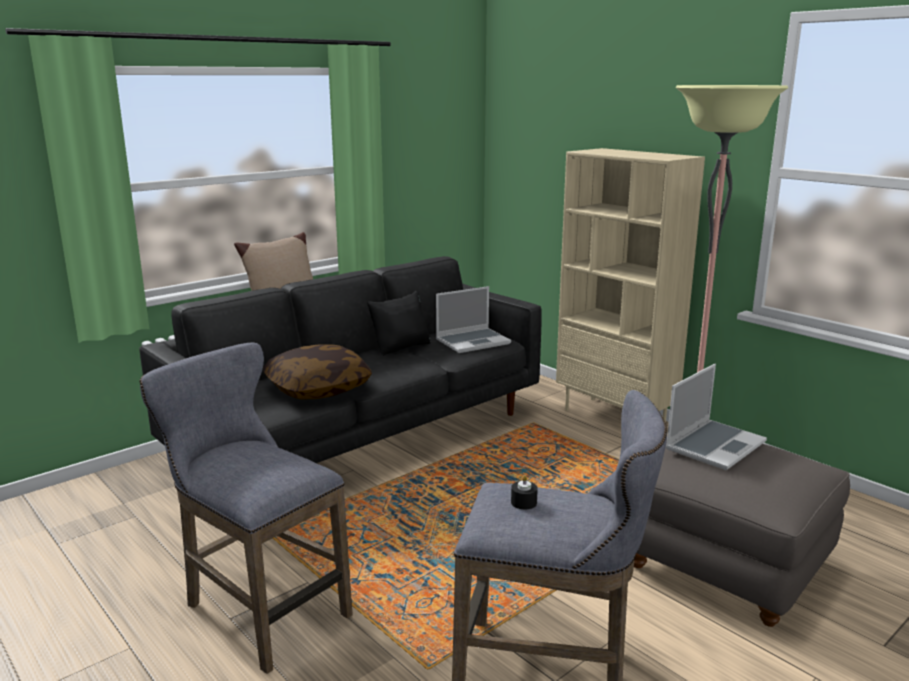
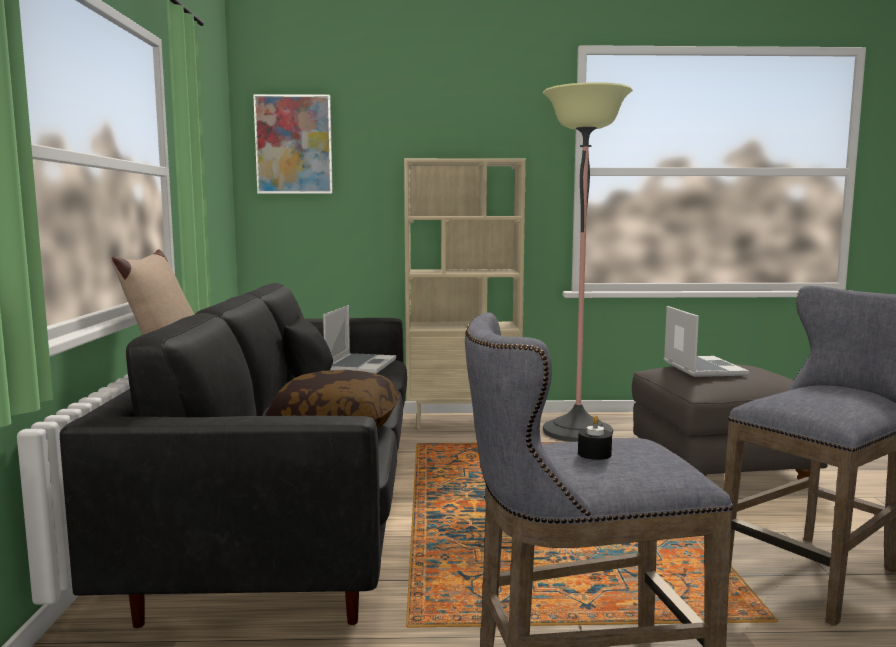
camera: 50 degrees left, 10 degrees down
(523, 124) = (294, 144): none -> picture
(523, 502) = (815, 397): black candle -> black candle (594, 454)

